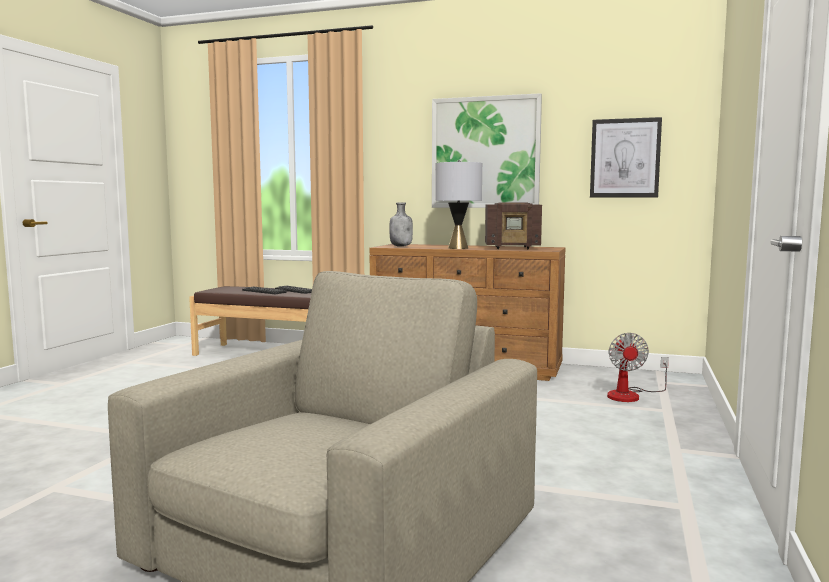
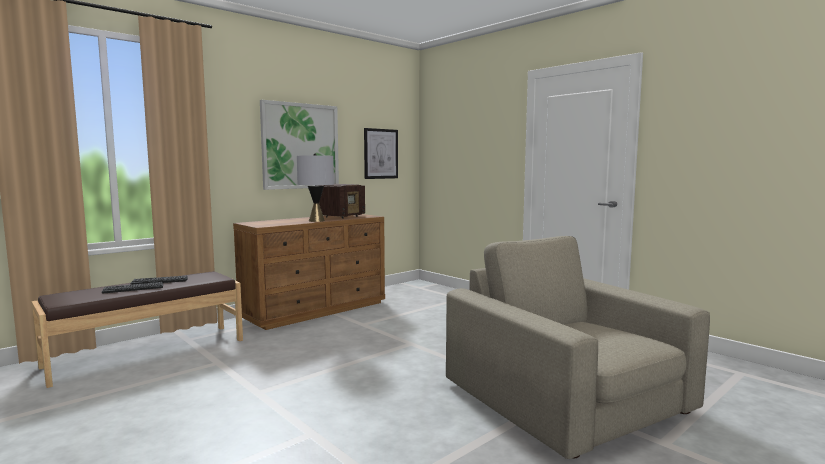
camera: 60 degrees left, 0 degrees up
(401, 246) = (268, 224): grey bottle -> none
(630, 395) = (430, 297): fan -> none

